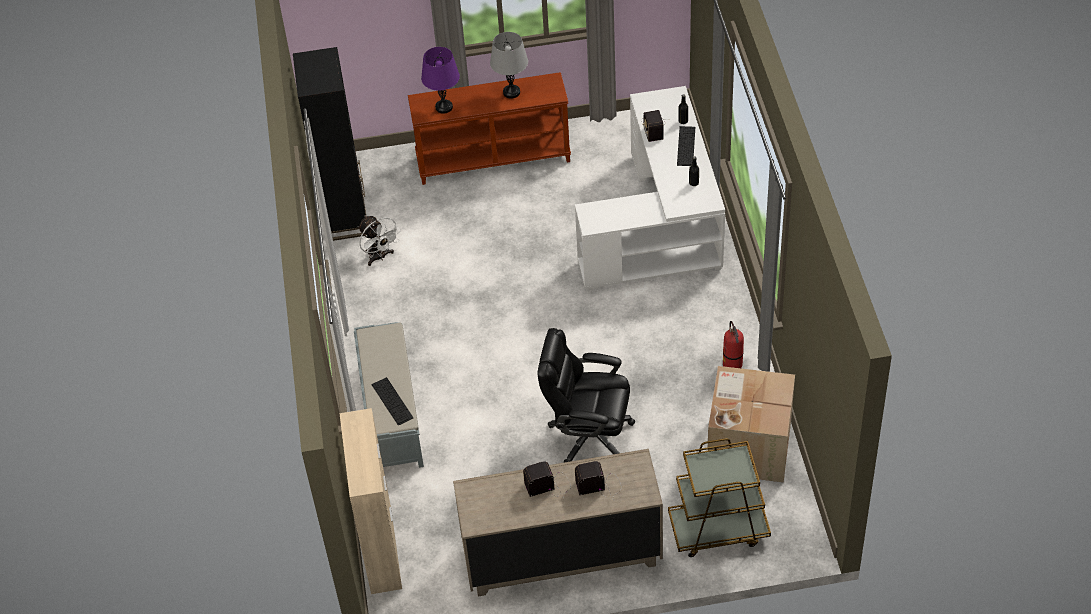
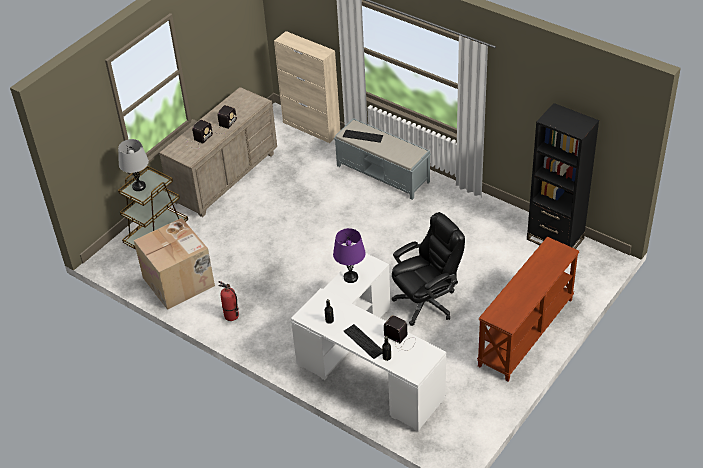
camera: 135 degrees right, 5 degrees down
(379, 257) = (502, 233): white fan -> none
(444, 107) = (545, 258): purple table lamp -> purple table lamp (350, 277)
(511, 92) = (521, 297): grey table lamp -> grey table lamp (139, 186)
(588, 435) = (272, 230): black office chair -> black office chair (426, 302)

